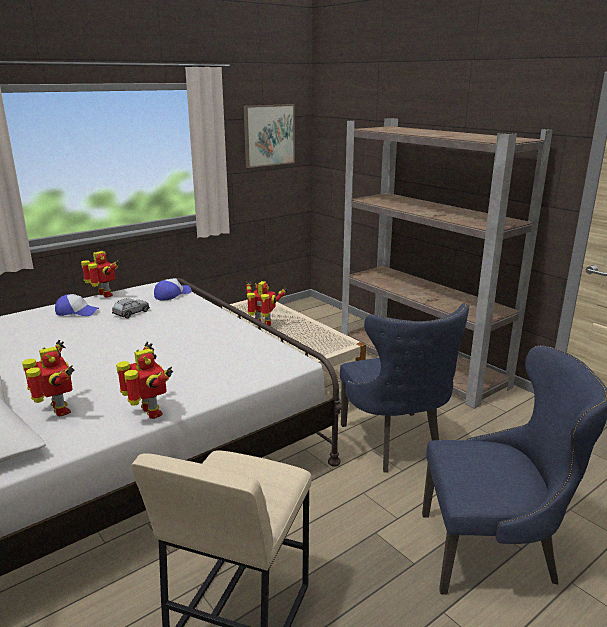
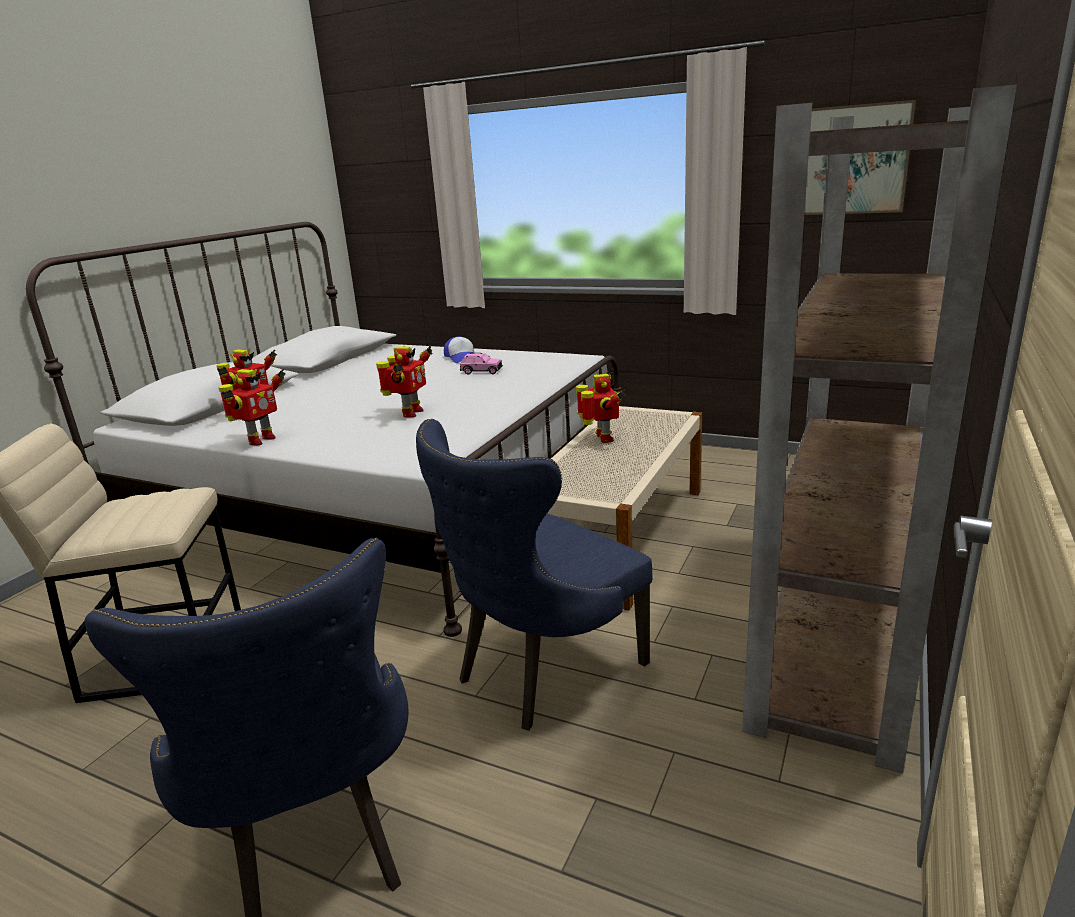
camera: 65 degrees right, 0 degrees up
(104, 295) = (515, 352): toy robot -> toy robot (410, 413)
(131, 313) = (481, 371): grey toy car -> pink toy car
(172, 294) = (554, 368): cap -> none

